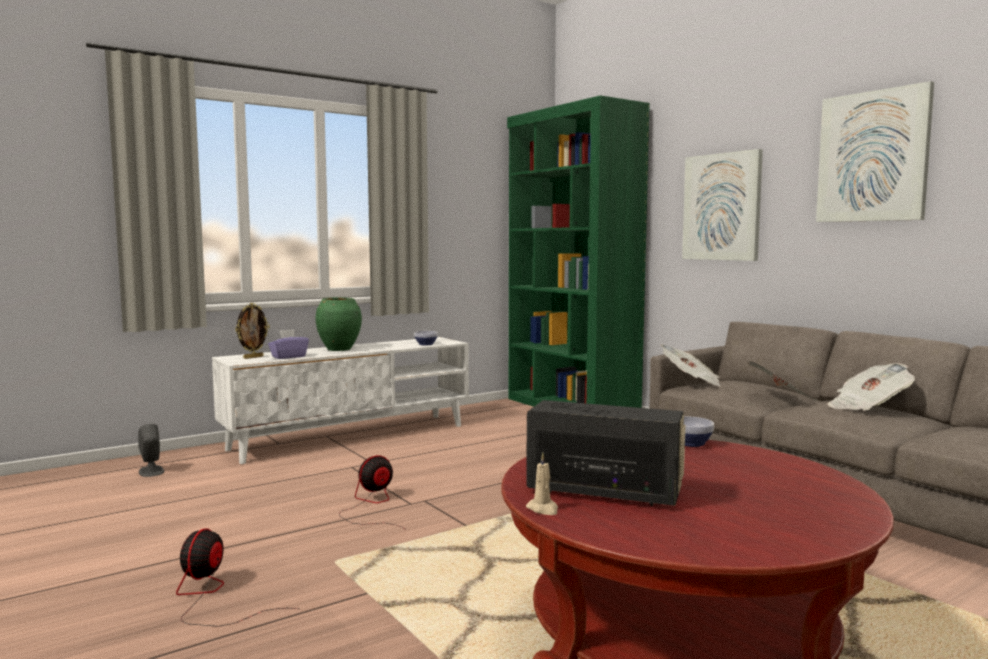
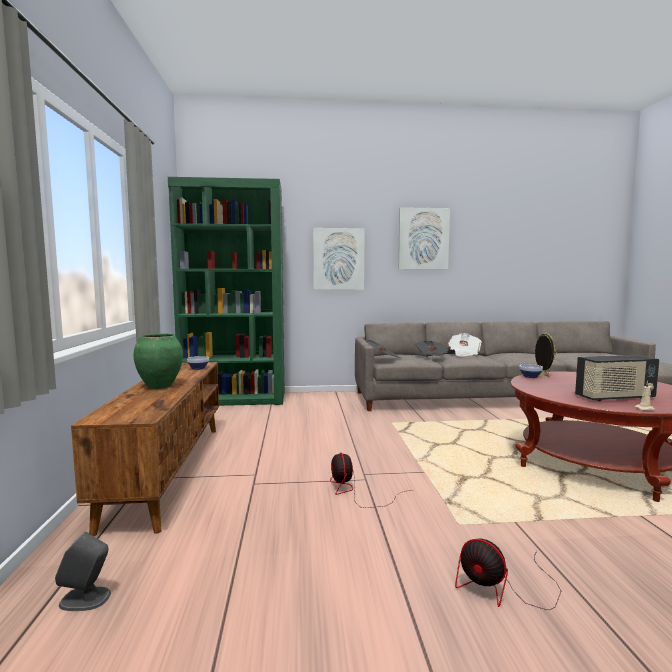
camera: 60 degrees left, 0 degrees up
(253, 357) = (125, 411): picture frame -> picture frame (543, 375)
(288, 357) = (157, 401): purple tissue box -> none
(351, 437) = (168, 469): white tv stand -> brown tv stand
(605, 492) = (615, 398): radio -> radio turned 150 degrees counterclockwise

